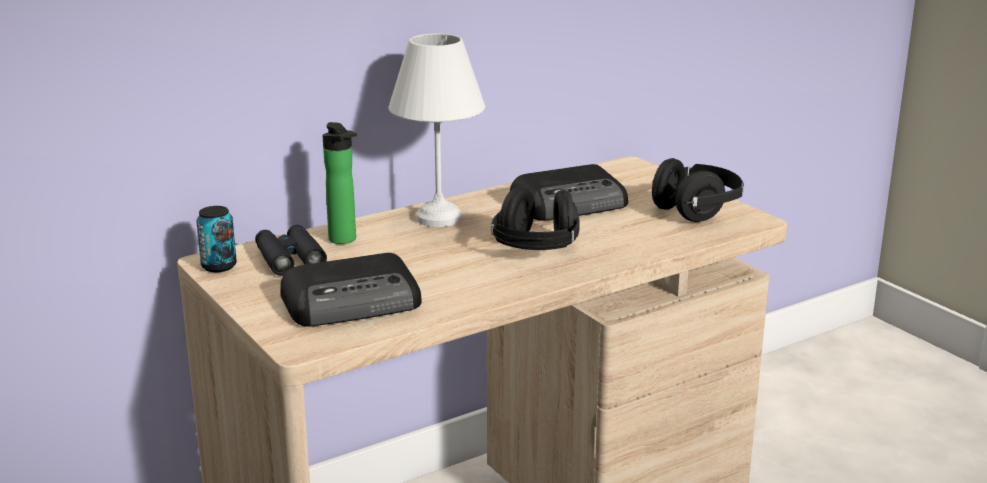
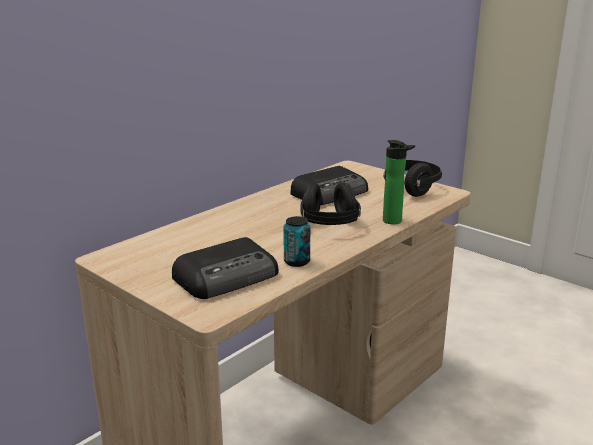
camera: 15 degrees left, 0 degrees up
(219, 266) = (110, 261): can -> can (296, 261)
(290, 259) = (161, 250): black binoculars -> none
(344, 240) = (193, 232): bottle -> bottle (395, 222)
(440, 219) = (251, 211): white table lamp -> none

